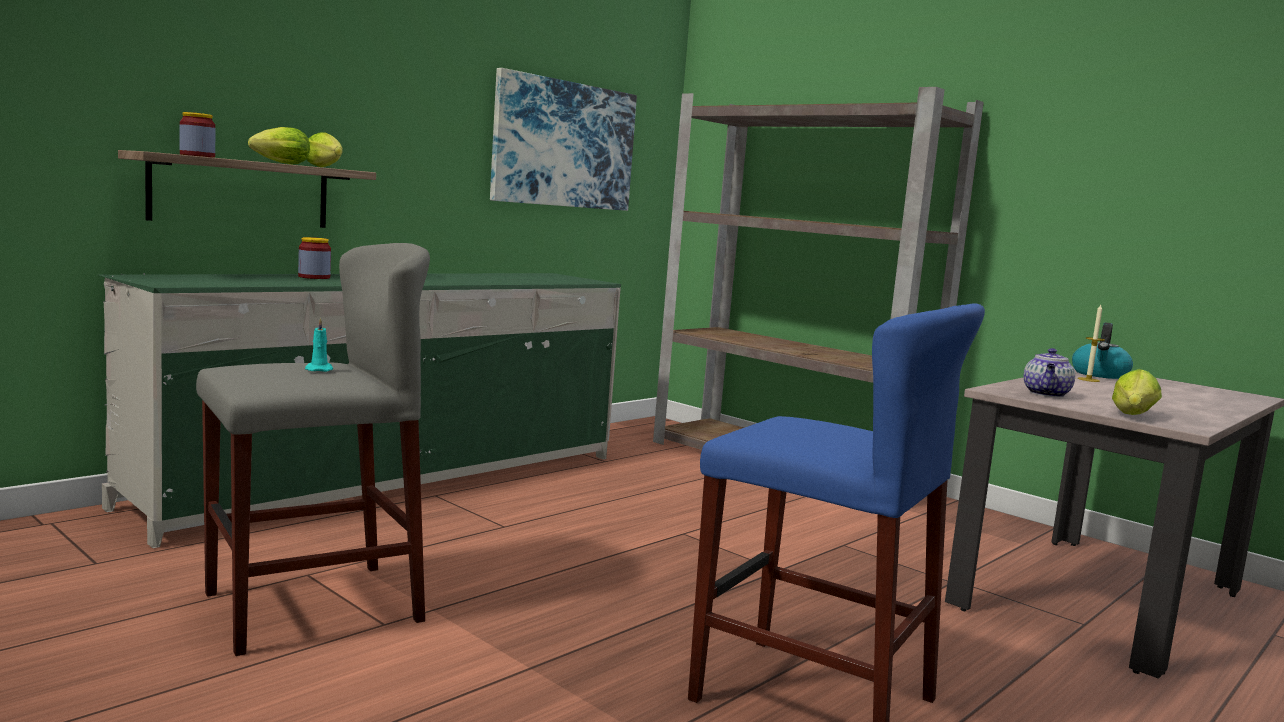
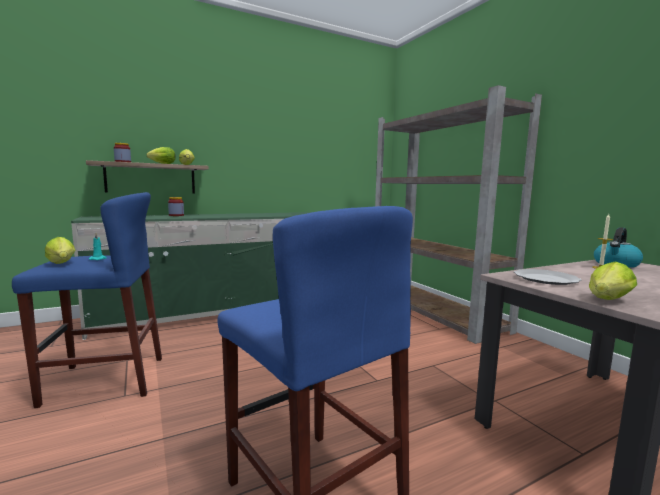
camera: 20 degrees right, 0 degrees up
(281, 379) = (62, 264): none -> lettuce
(312, 607) = (105, 380): grey stool -> blue stool
(564, 144) = (323, 150): picture -> none
(1047, 394) = (546, 279): teapot -> plate

